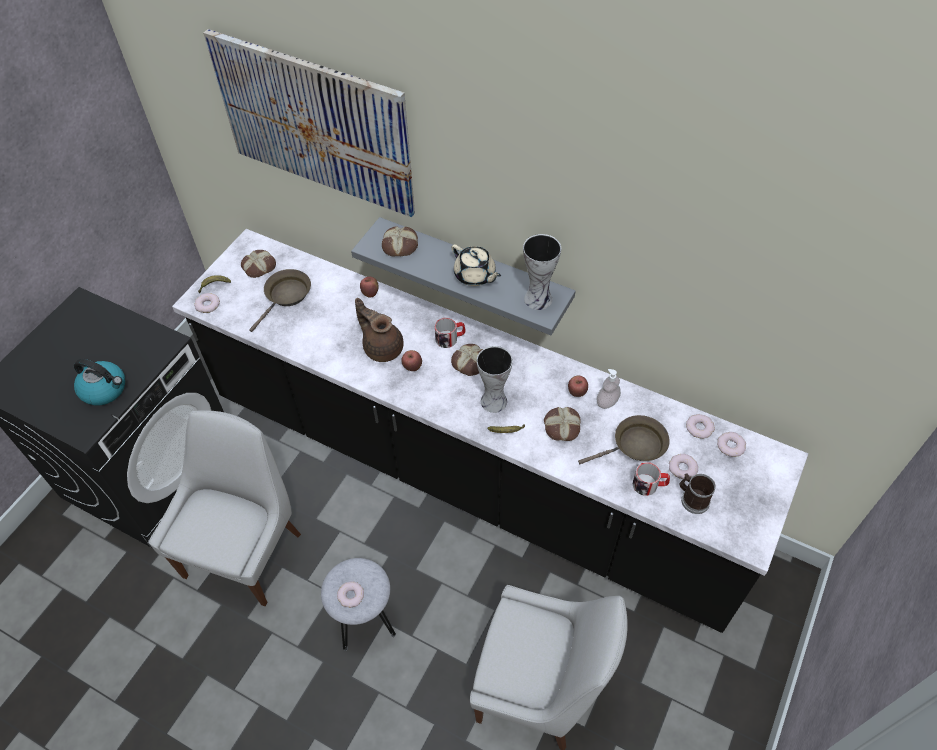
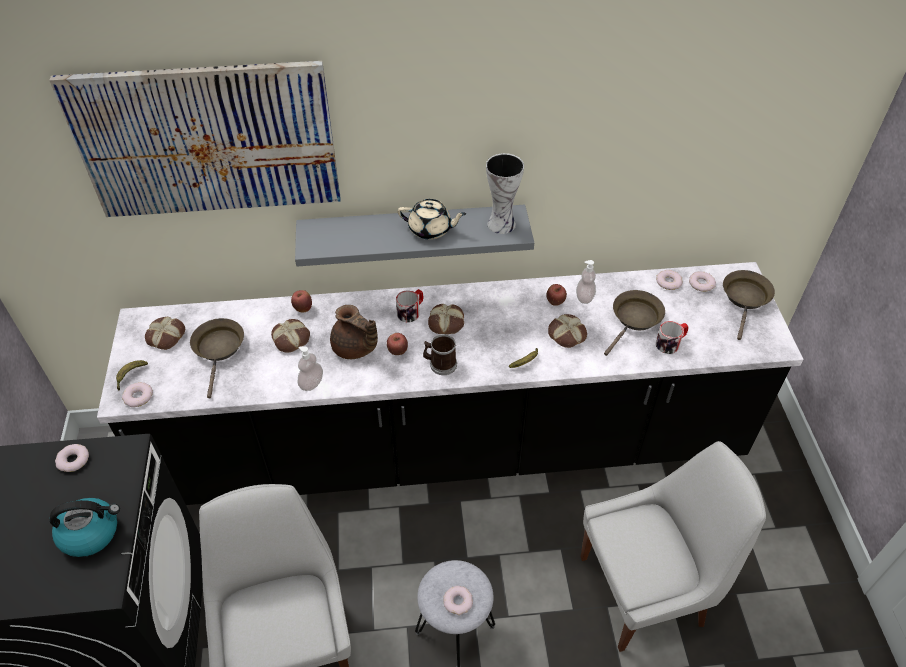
camera: 35 degrees left, 5 degrees down
(329, 359) = (311, 383): none -> soap dispenser
(382, 347) = (355, 348): brown teapot -> brown teapot turned 150 degrees counterclockwise
(400, 245) = (339, 234): bread -> bread (291, 338)
(492, 400) = (492, 343): vase -> none
(682, 468) = (683, 318): donut -> donut (73, 460)
(692, 499) = (709, 336): mug -> mug (440, 364)
(762, 483) = (745, 299): none -> brown frying pan

